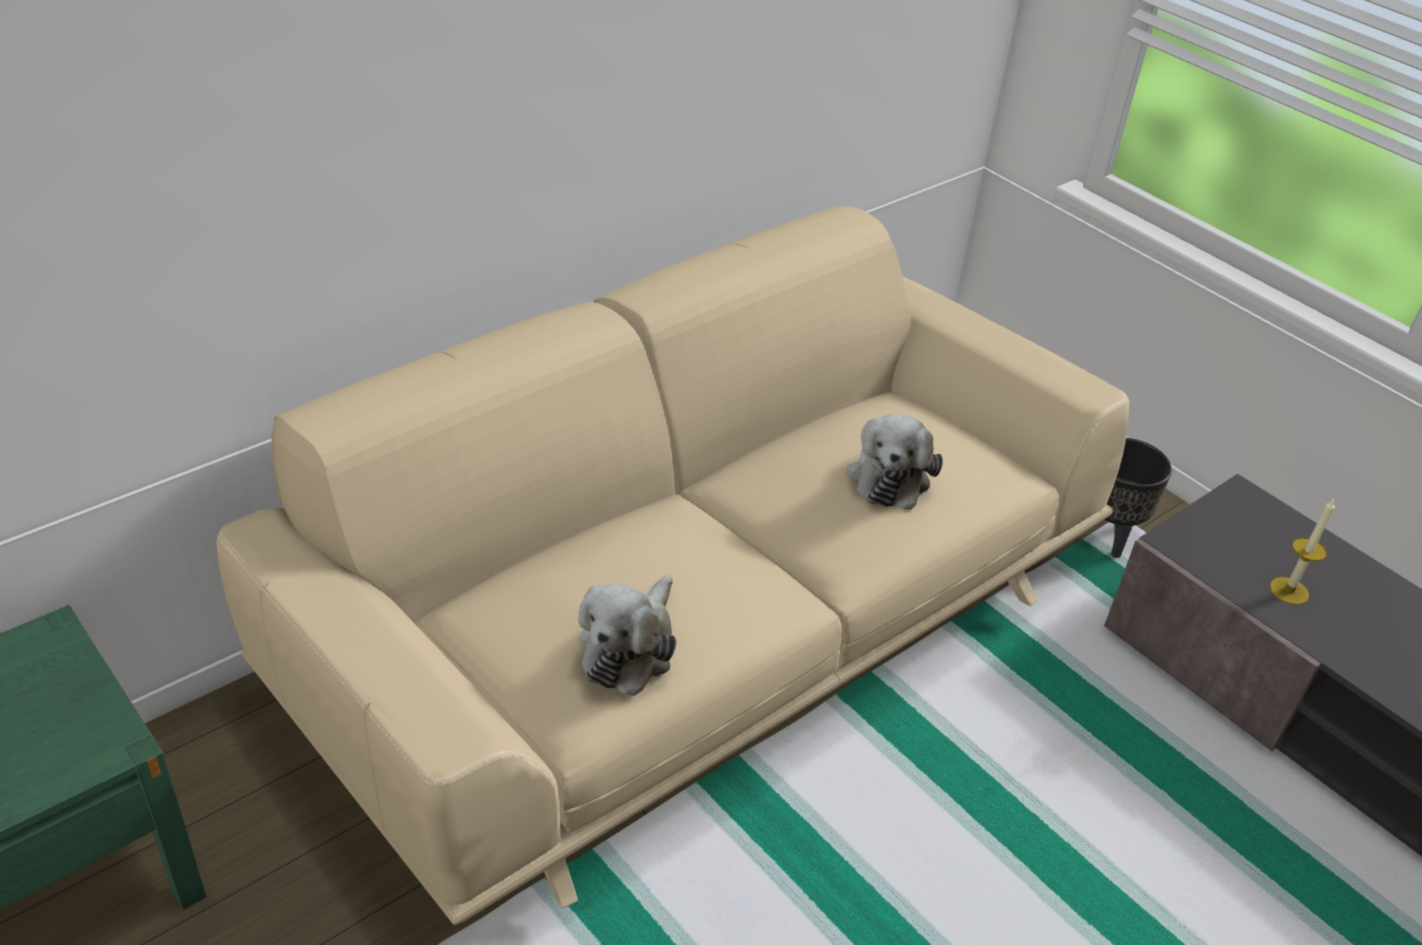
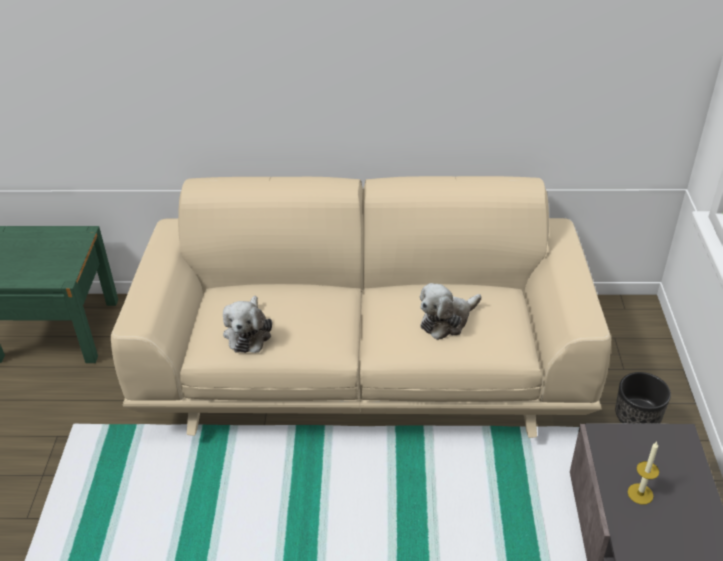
camera: 45 degrees right, 0 degrees up
(630, 648) = (248, 333): plush toy -> plush toy turned 60 degrees counterclockwise

